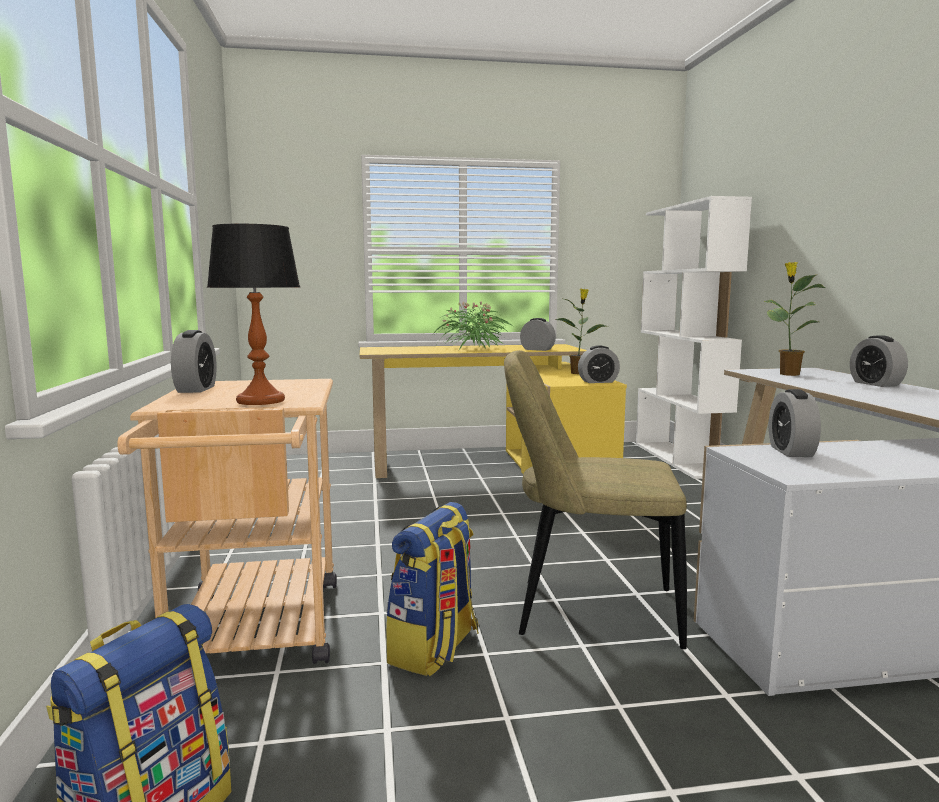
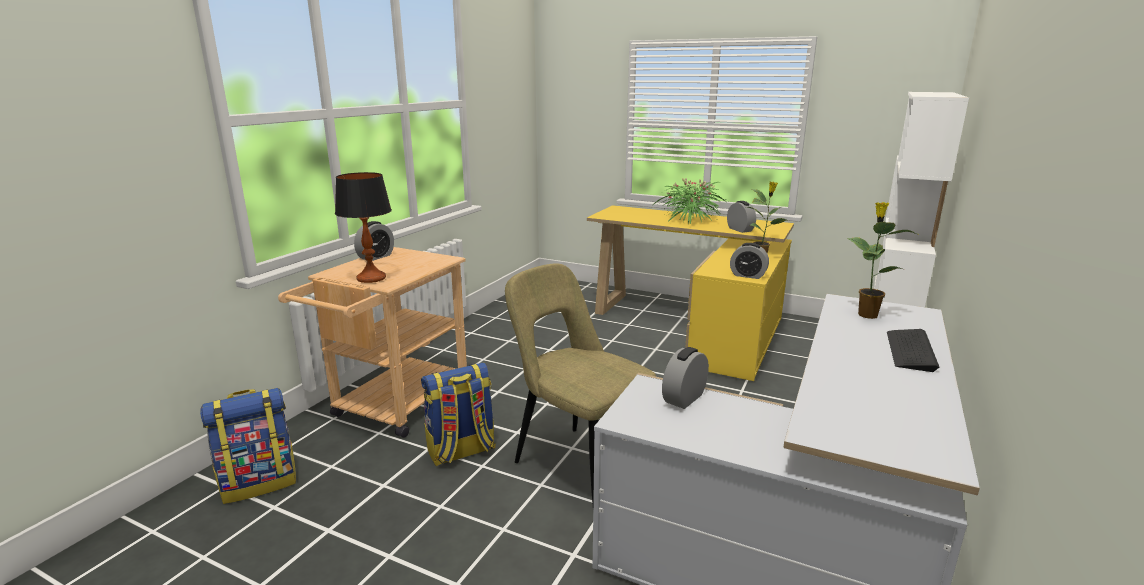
camera: 35 degrees right, 10 degrees up
(875, 384) = (910, 350): alarm clock -> keyboard

